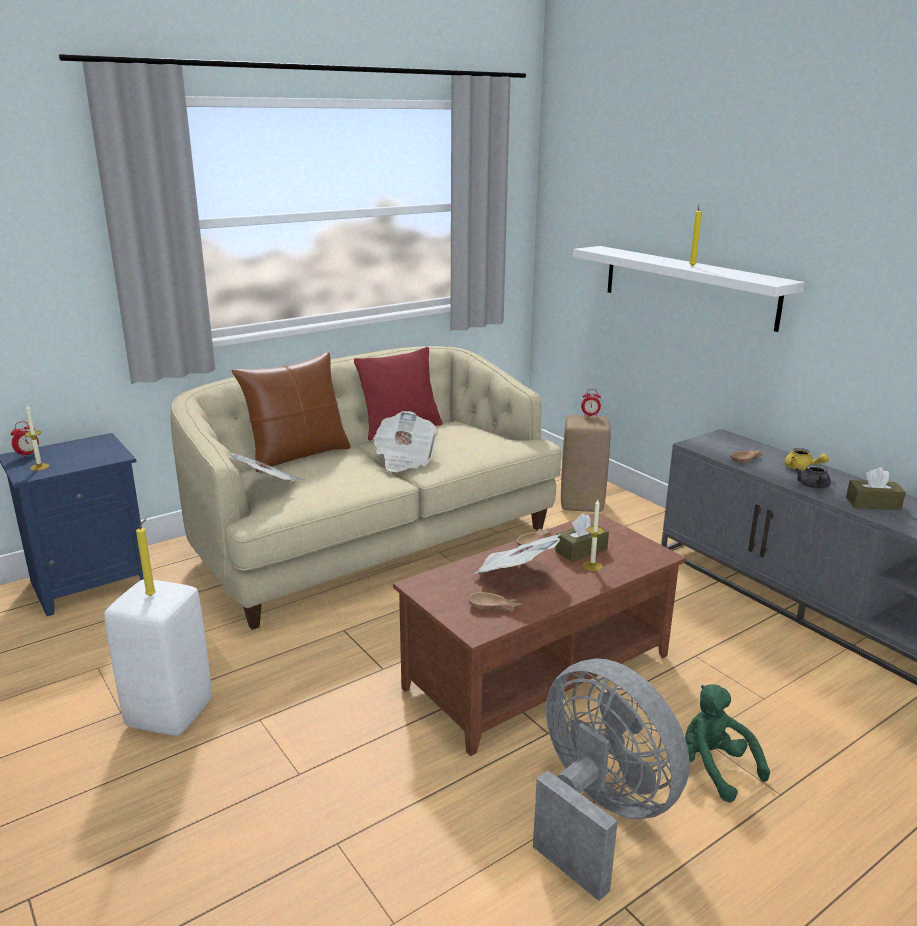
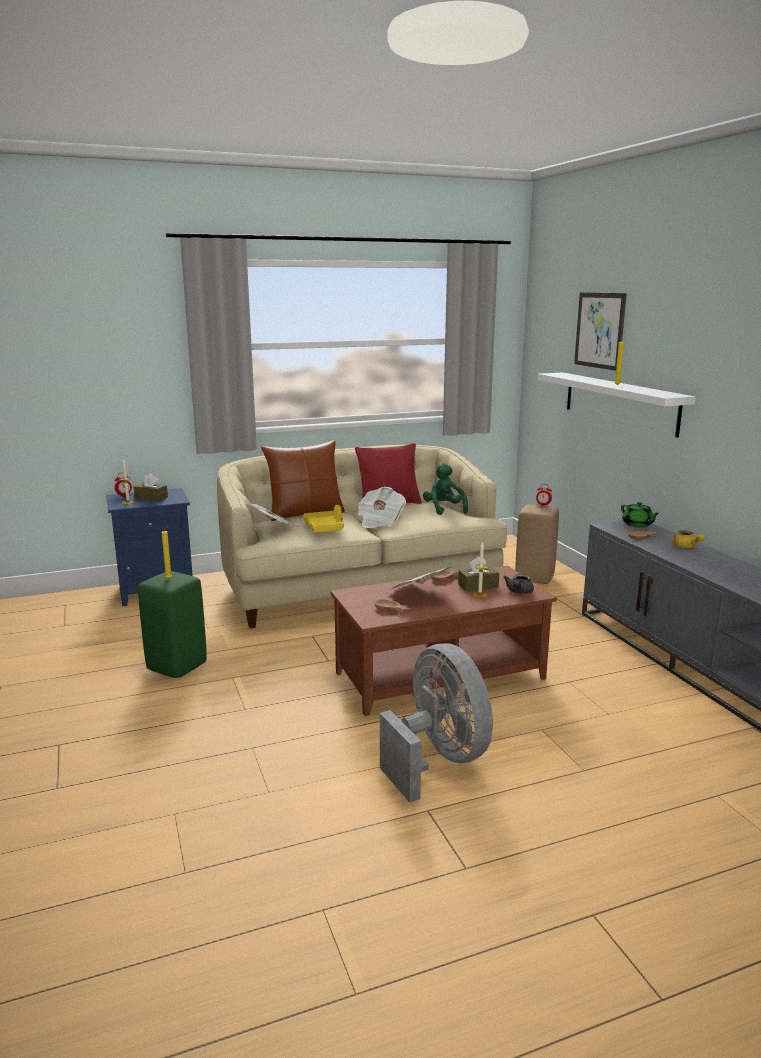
camera: 15 degrees right, 5 degrees down
(169, 713) = (177, 666): white stool -> green stool
(340, 479) = (325, 528): none -> yellow tray
(656, 194) = (599, 330): none -> picture
(713, 768) = (541, 748): green plush toy -> green plush toy (444, 509)
(727, 440) = (637, 525): none -> green teapot
(814, 486) = (685, 558): grey teapot -> grey teapot (519, 592)
(873, 504) = (727, 573): brown tissue box -> brown tissue box (151, 498)

